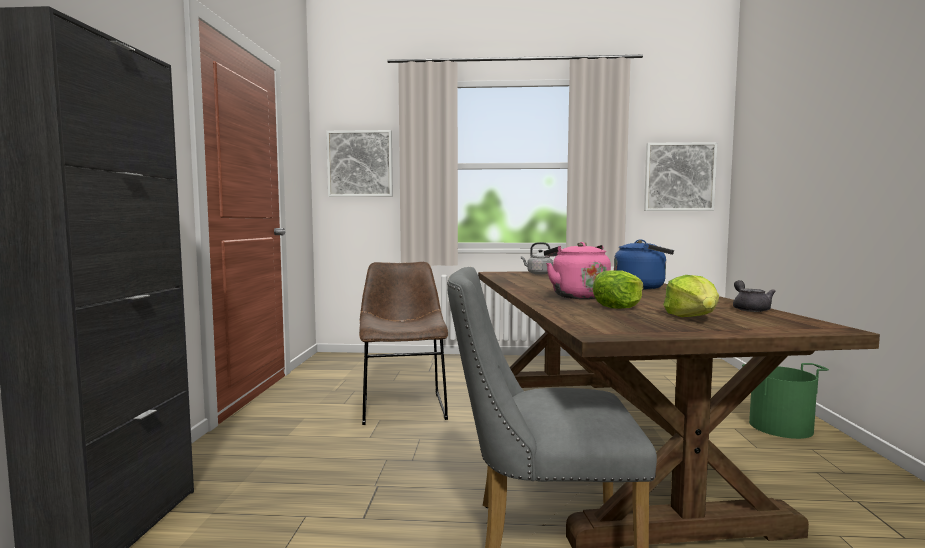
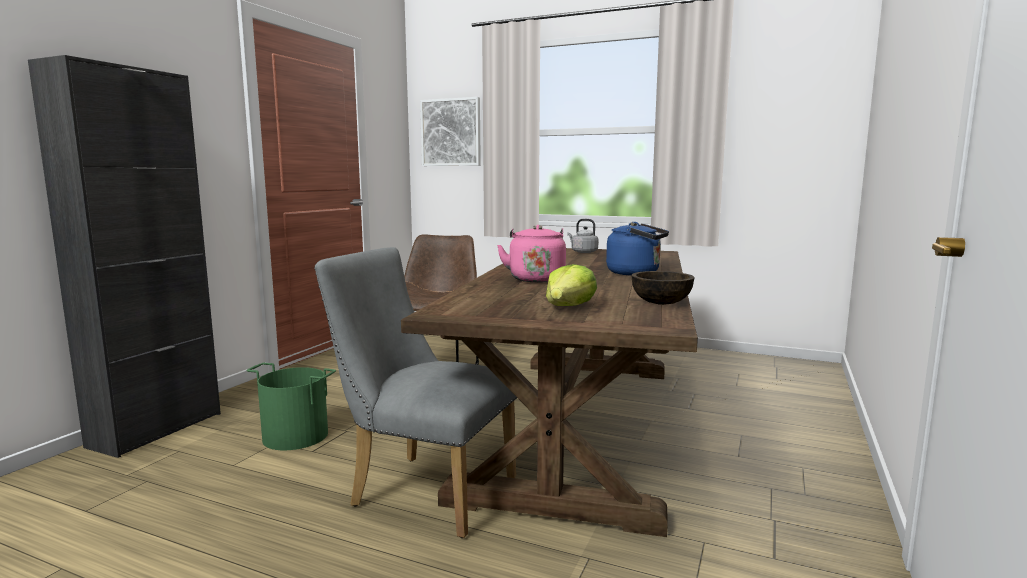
camera: 20 degrees right, 5 degrees up
(618, 306) = (538, 291): lettuce -> none
(679, 177) = (795, 140): picture -> none
(749, 309) = (660, 303): grey teapot -> brown bowl
(781, 427) = (800, 442): green bucket -> green bucket (295, 436)

